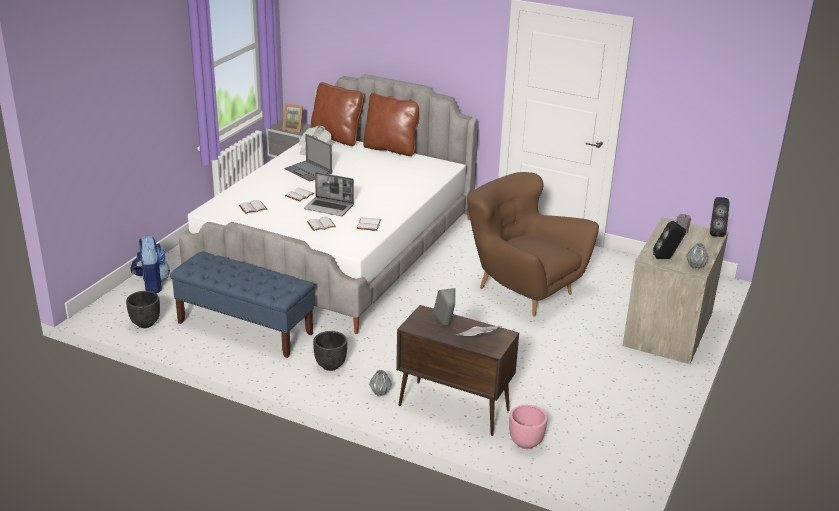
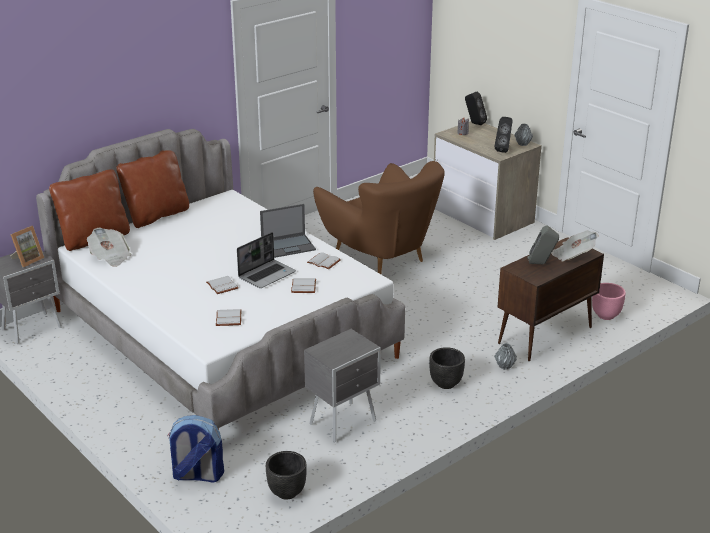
camera: 65 degrees left, 0 degrees up
(245, 328) = (344, 422): blue bench -> grey nightstand
(309, 171) = (165, 270): laptop -> laptop (289, 246)
(522, 290) = (381, 257): brown armchair -> brown armchair turned 105 degrees counterclockwise

